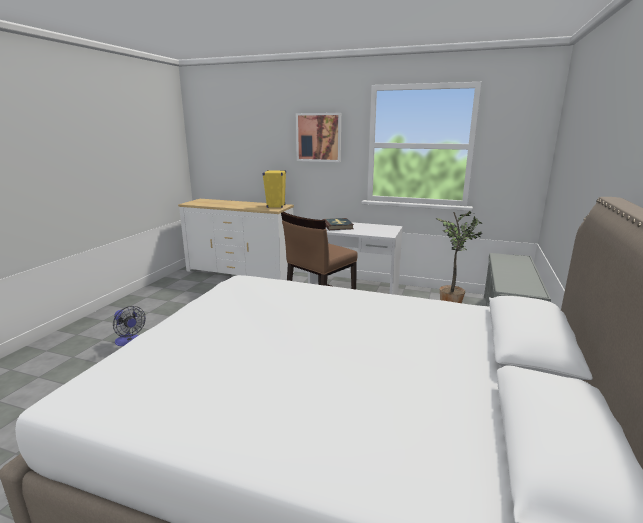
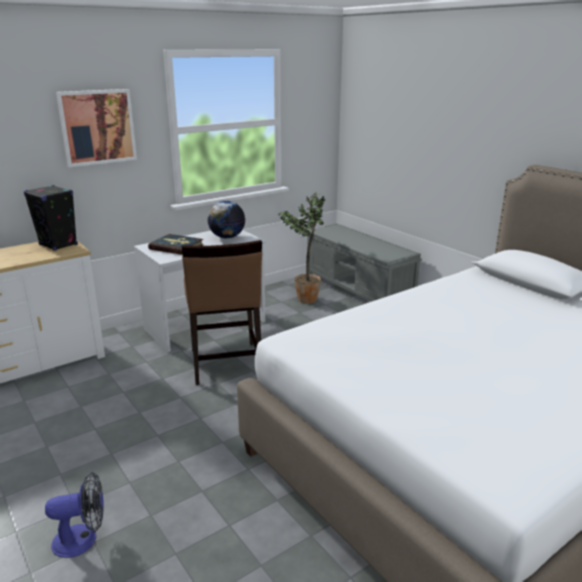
camera: 55 degrees left, 5 degrees up
(276, 206) = (58, 245): yellow speaker -> black speaker
(378, 229) = (227, 237): none -> globe

